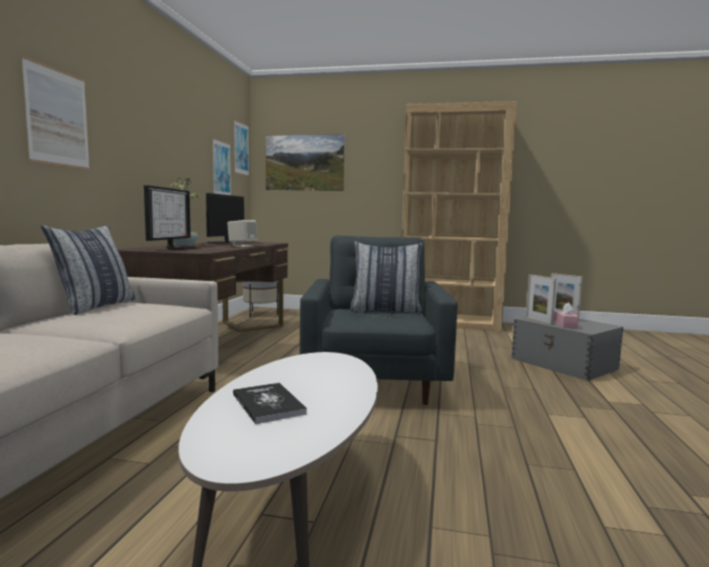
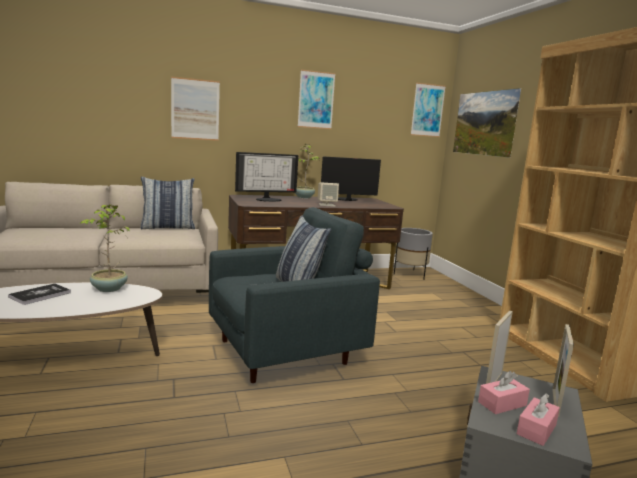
camera: 60 degrees right, 5 degrees up
(221, 169) = (387, 132): picture -> picture (316, 100)
(287, 370) = (108, 289): none -> potted plant
(593, 326) = (536, 429): none -> pink tissue box

